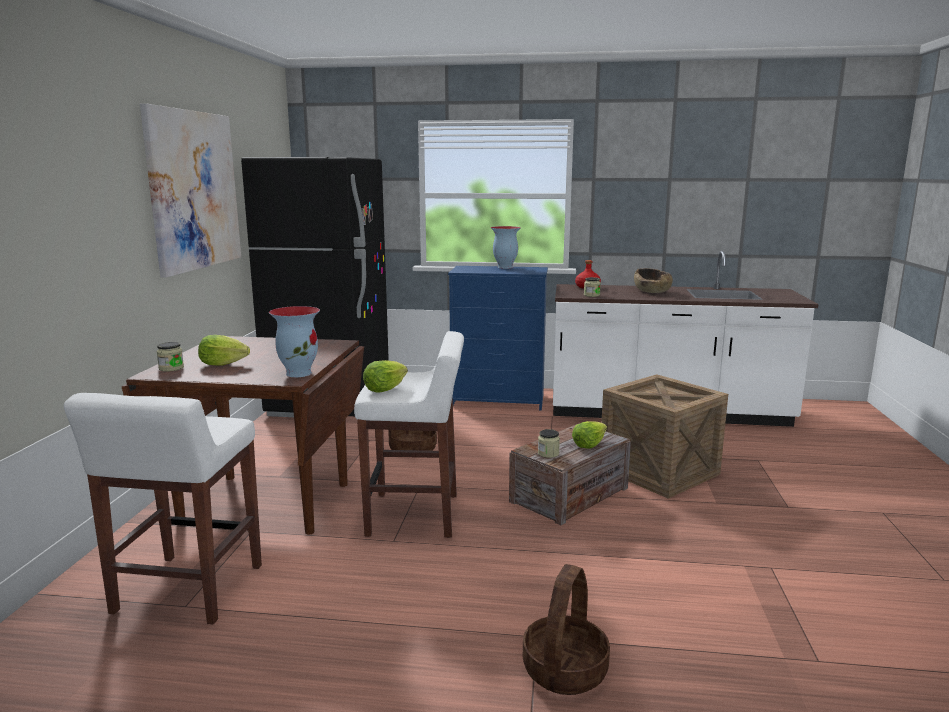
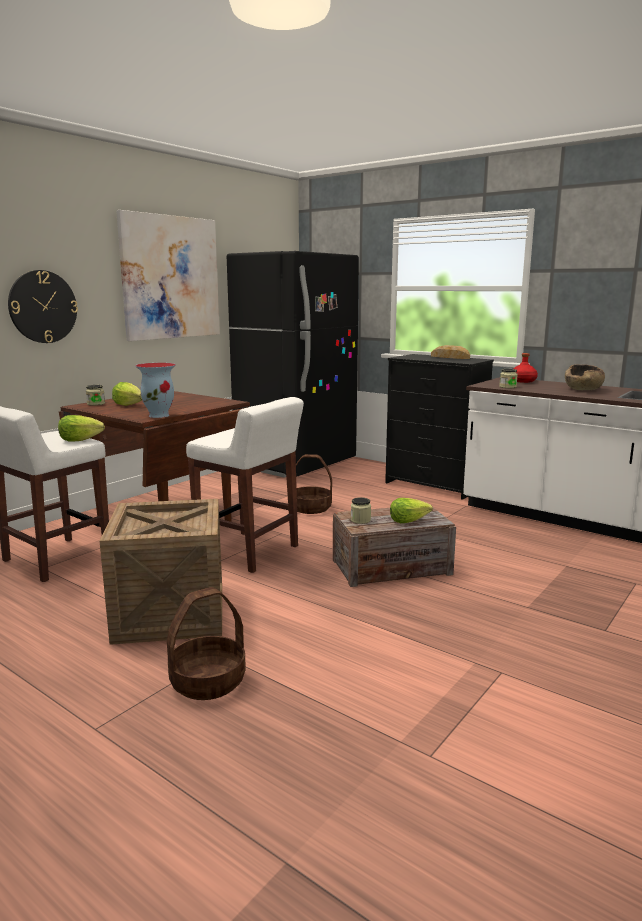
camera: 30 degrees right, 0 degrees up
(76, 241) = (43, 307): none -> wall clock
(384, 389) = (218, 437): lettuce -> lettuce (79, 440)
(499, 400) = (435, 485): blue dresser -> black dresser
(504, 267) = (450, 357): vase -> bread
(659, 471) = (506, 569): crate -> crate (170, 613)

